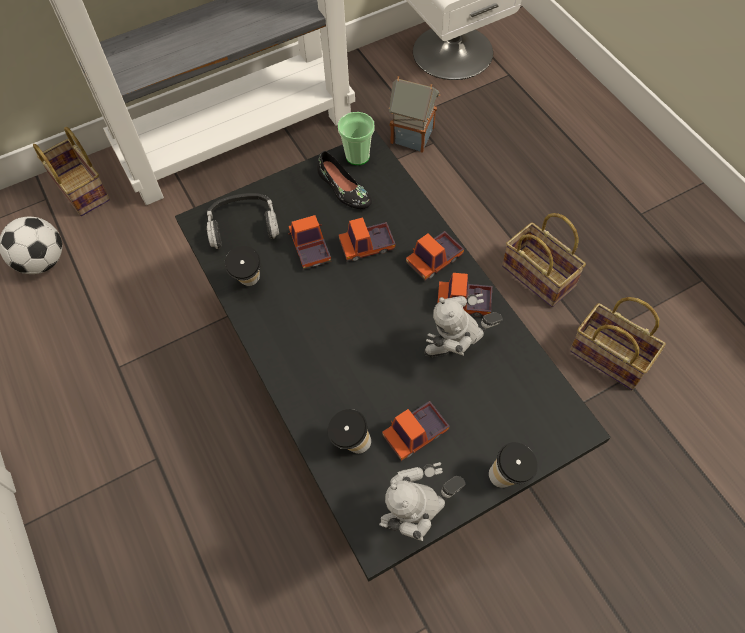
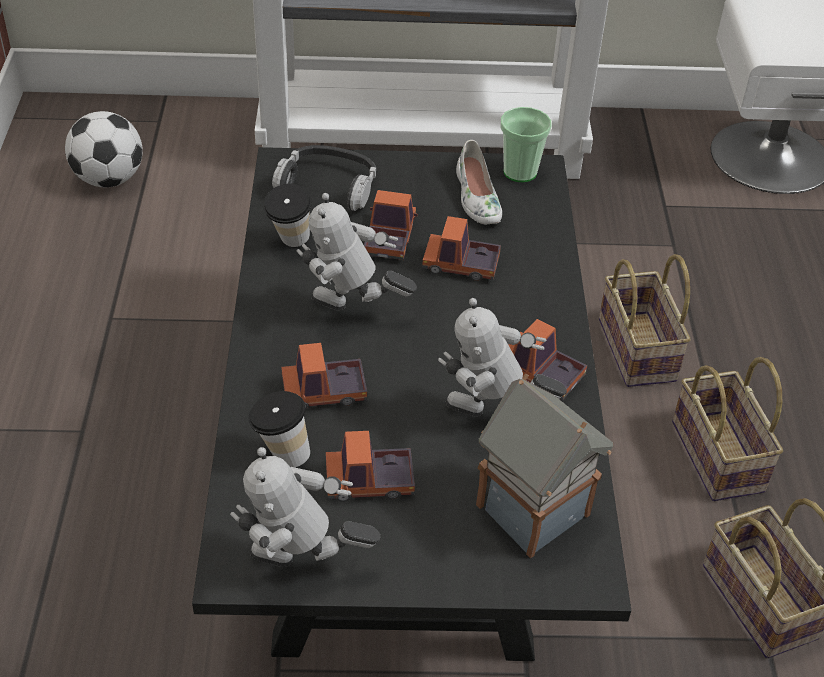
camera: 25 degrees right, 15 degrees down
(83, 190) = (205, 129): basket -> basket (639, 351)
(325, 317) = (352, 314): none -> toy robot
(343, 189) = (476, 198): black shoe -> white shoe
(413, 135) = (651, 227): toy house -> toy house (535, 512)
(434, 260) = (536, 314): toy truck -> toy truck (324, 392)
(509, 477) = (454, 586): cup -> none

